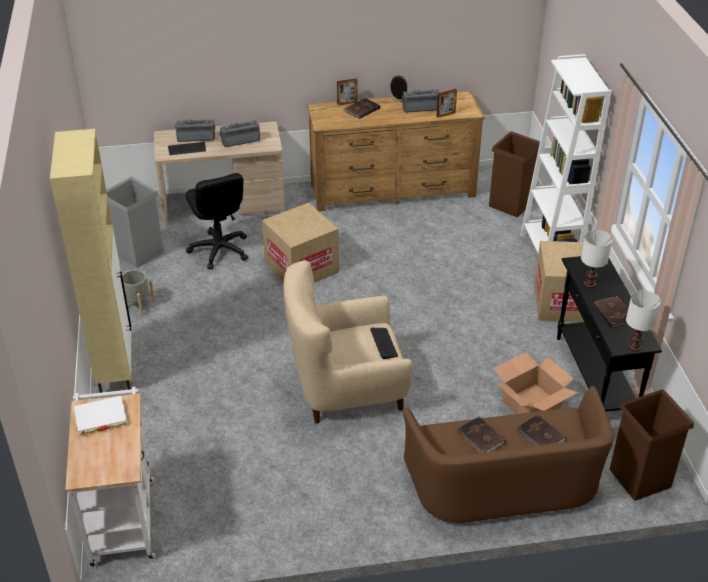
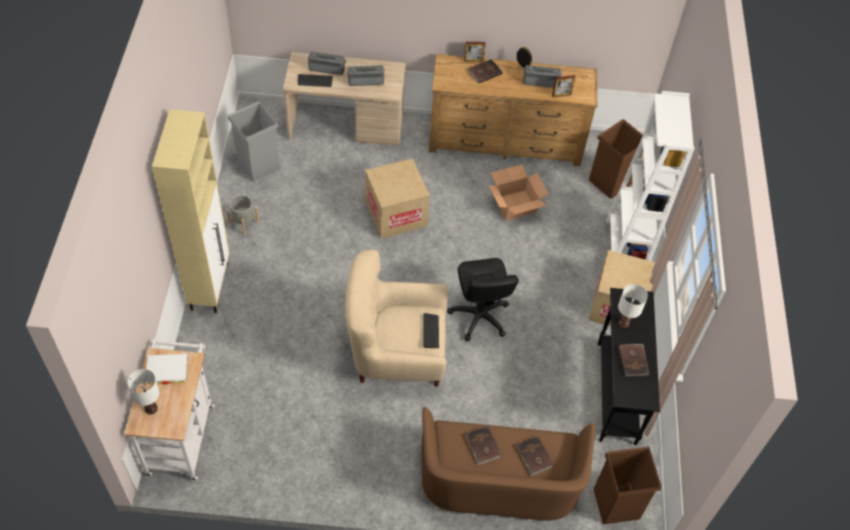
camera: 10 degrees right, 15 degrees up
(219, 250) = (329, 178): black office chair -> black office chair (479, 316)
(531, 403) = (550, 406): cardboard box -> cardboard box (515, 205)
(635, 347) = (637, 401): white table lamp -> white table lamp (151, 409)

